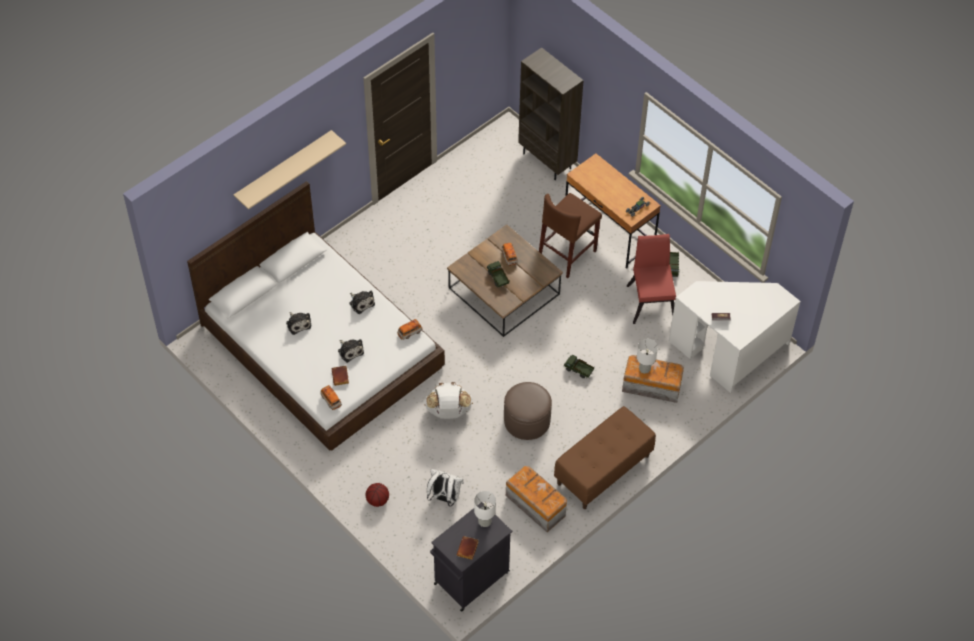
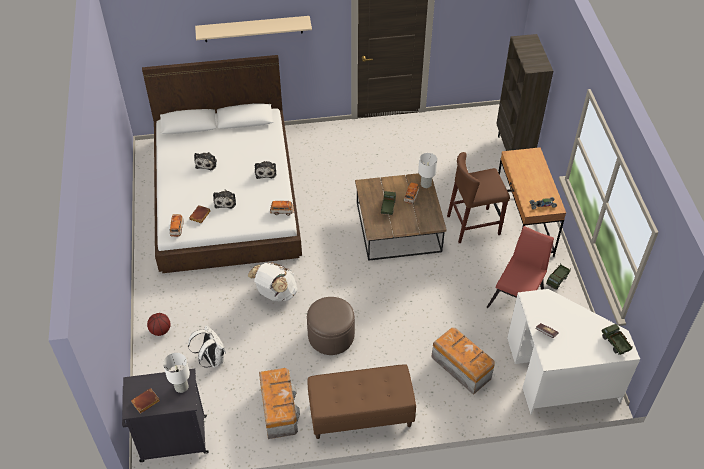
camera: 35 degrees right, 5 degrees down
(578, 371) = (408, 320): toy truck -> toy truck (614, 344)
(645, 368) = (457, 345): white table lamp -> white table lamp (426, 184)

